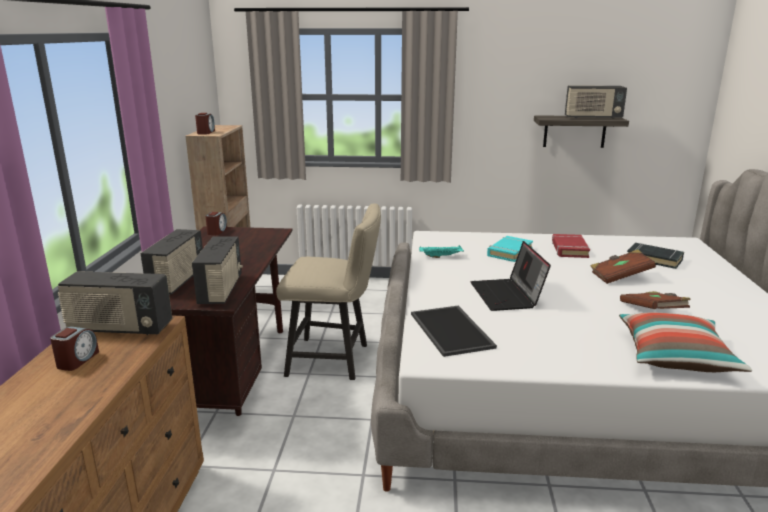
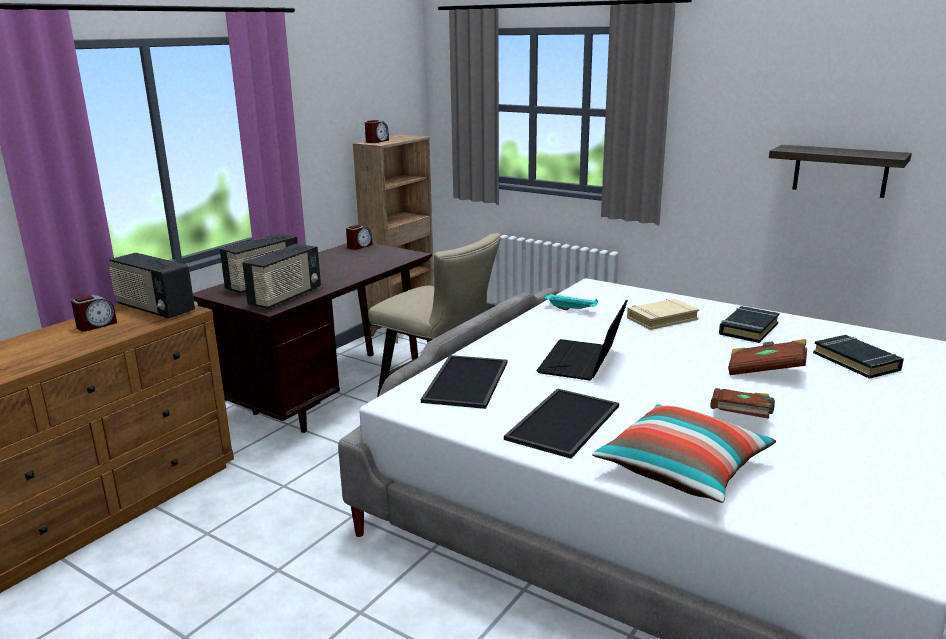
camera: 30 degrees right, 0 degrees up
(509, 252) = (661, 319): turquoise book -> beige book
(563, 344) = (564, 423): none -> tray
(569, 249) = (748, 329): red book -> black book
(592, 118) = (857, 152): radio -> none

